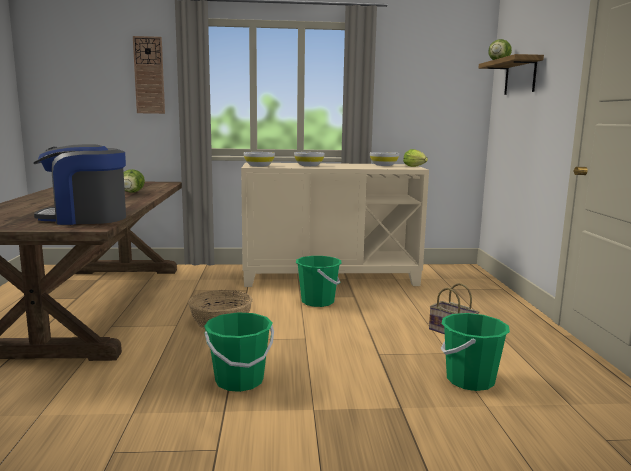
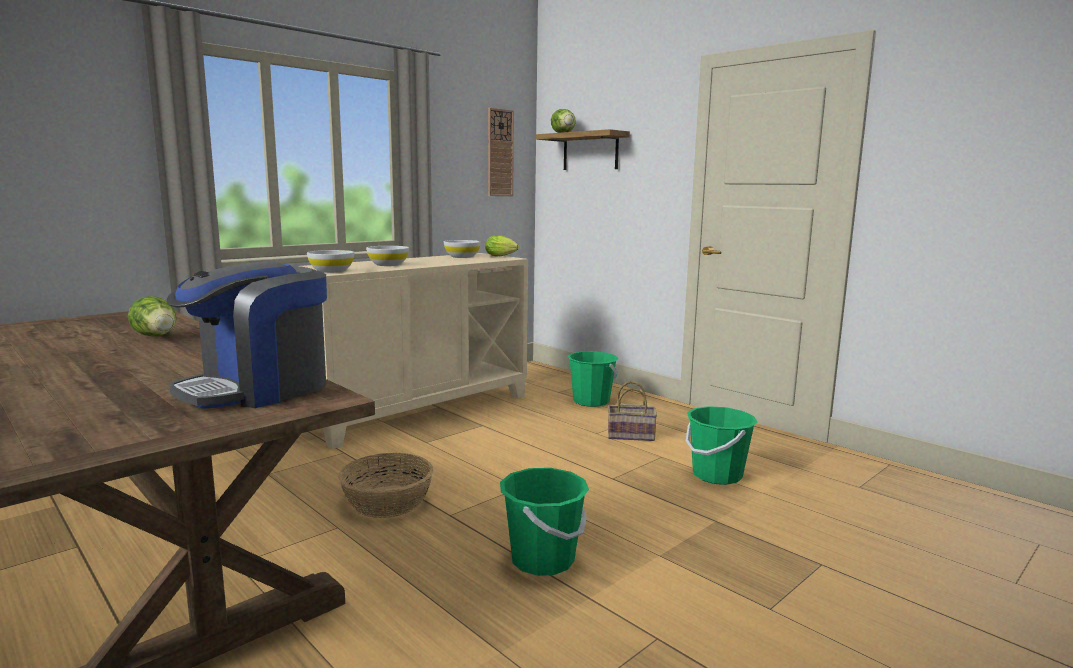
camera: 40 degrees left, 0 degrees up
(149, 75) = (88, 128): wall clock -> wall clock (500, 153)
(318, 301) = (456, 442): green bucket -> green bucket (591, 401)

